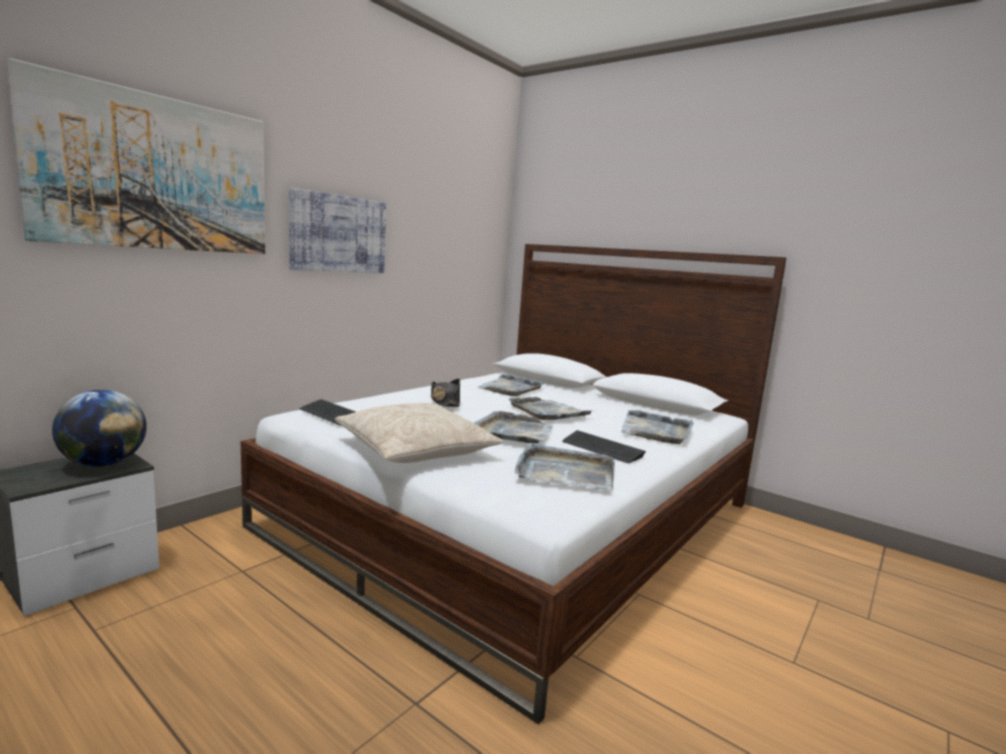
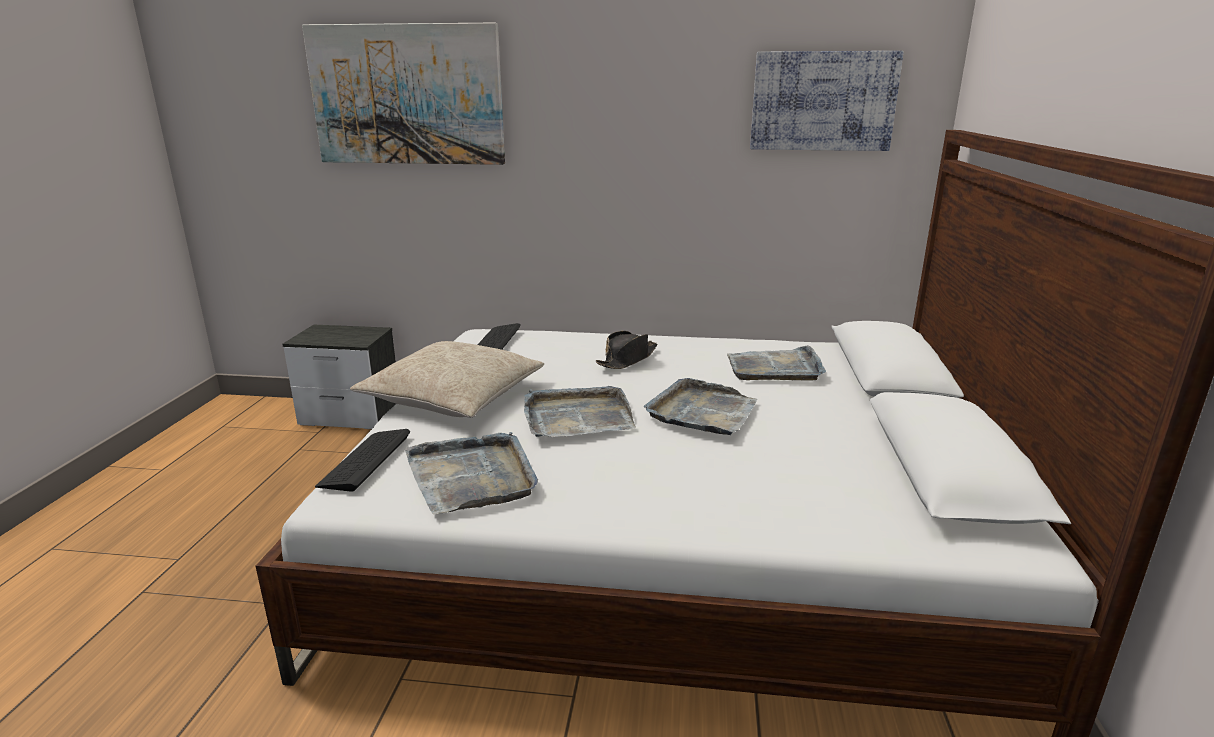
camera: 60 degrees right, 10 degrees up
(104, 464) = (354, 337): globe -> none
(339, 234) = (598, 136): picture -> picture (823, 101)
(602, 448) = (596, 478): keyboard -> keyboard (365, 461)
(655, 430) = (759, 498): grey tray -> none

